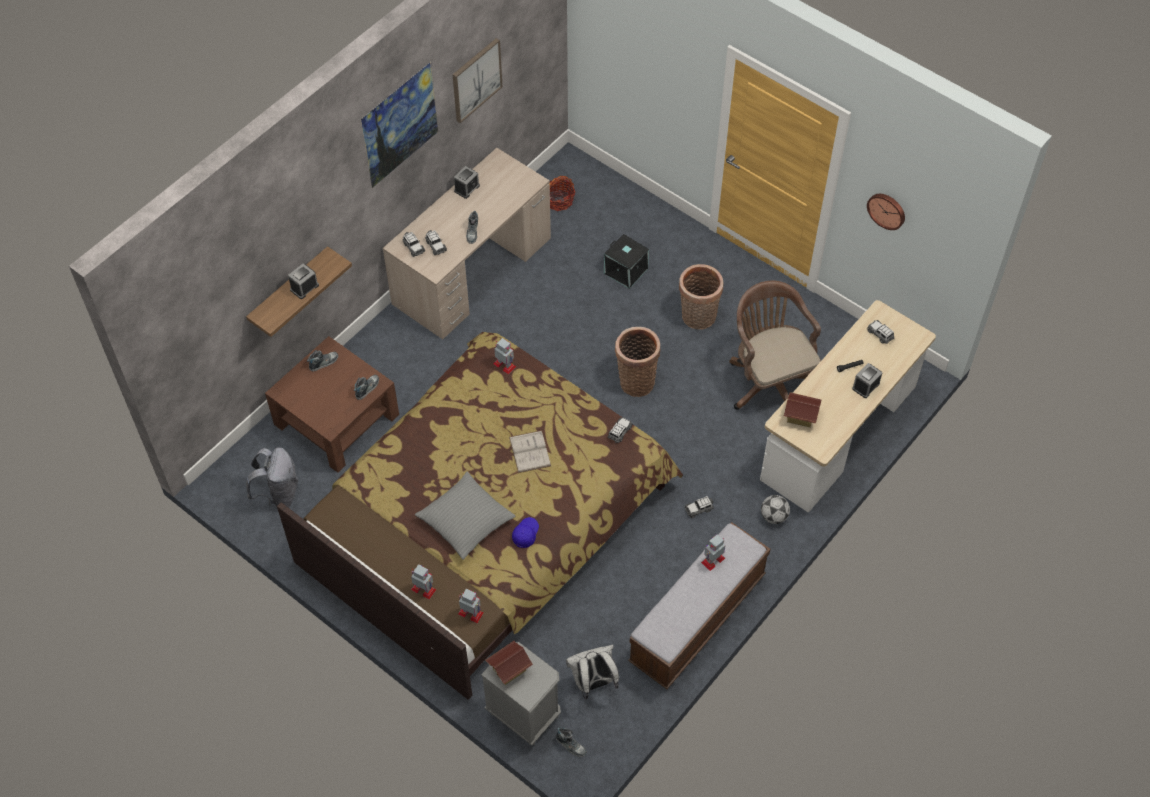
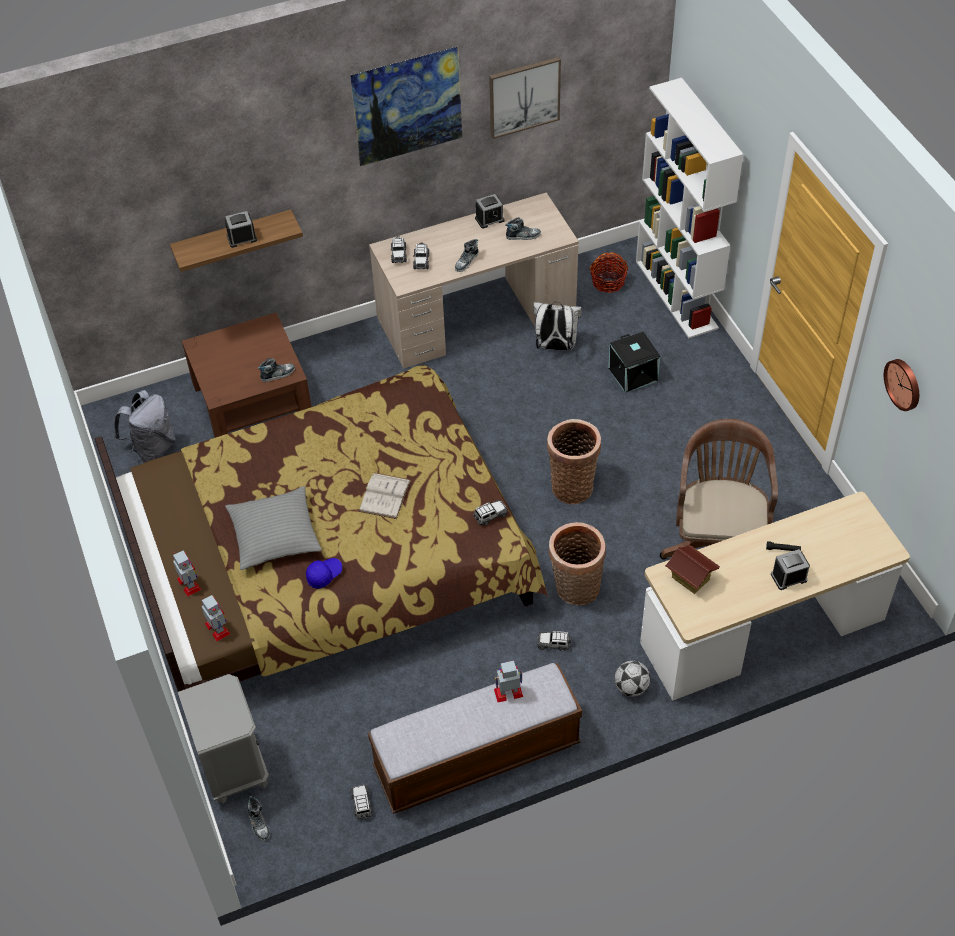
camera: 30 degrees right, 5 degrees down
(323, 362) = (254, 334): shoe -> shoe (523, 236)
(505, 365) = (418, 402): toy robot -> none
(509, 670) = (208, 701): toy house -> none
(593, 683) = (324, 770): white backpack -> white backpack (555, 346)
(619, 190) = (677, 294): none -> white bookcase
(697, 318) = (679, 450): basket -> basket (575, 589)
(880, 334) = (842, 529): toy car -> toy car (362, 804)

